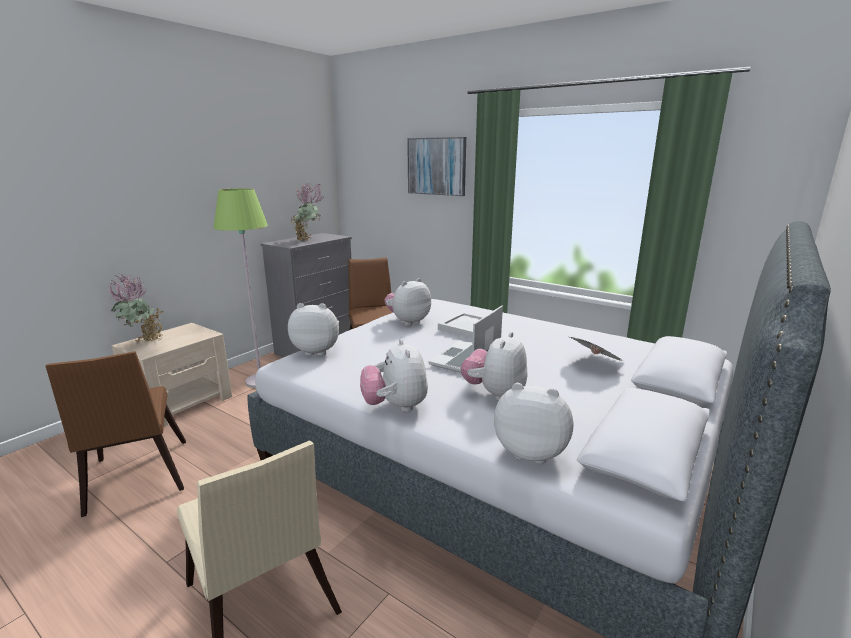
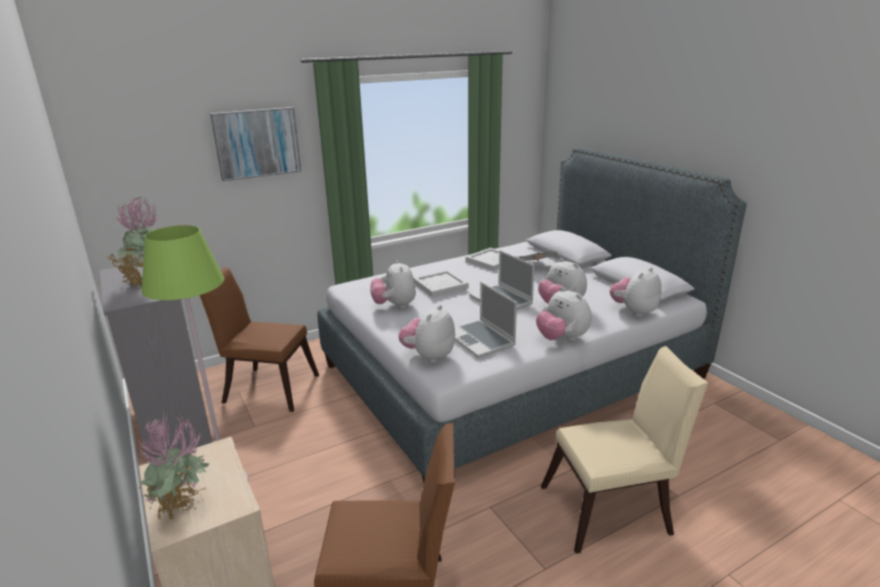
camera: 65 degrees left, 5 degrees up
(363, 366) = (481, 340): none -> laptop
(395, 407) = (562, 339): plush toy -> plush toy turned 45 degrees clockwise
(572, 339) = (491, 261): none -> white tray

